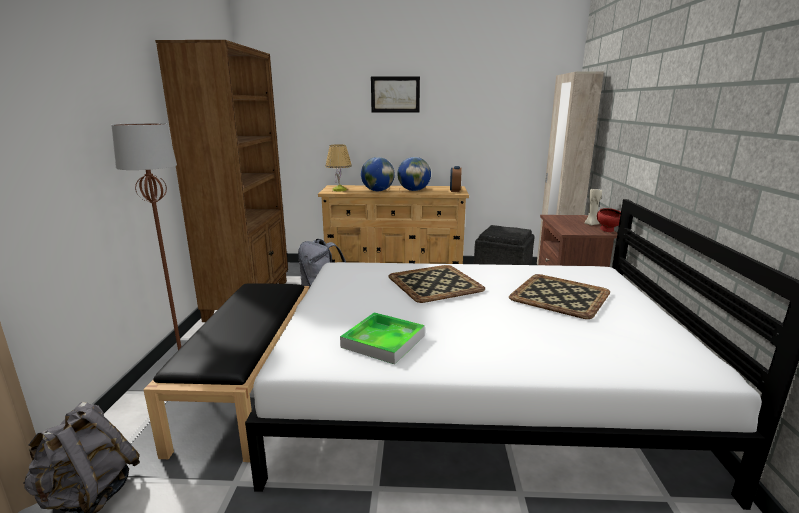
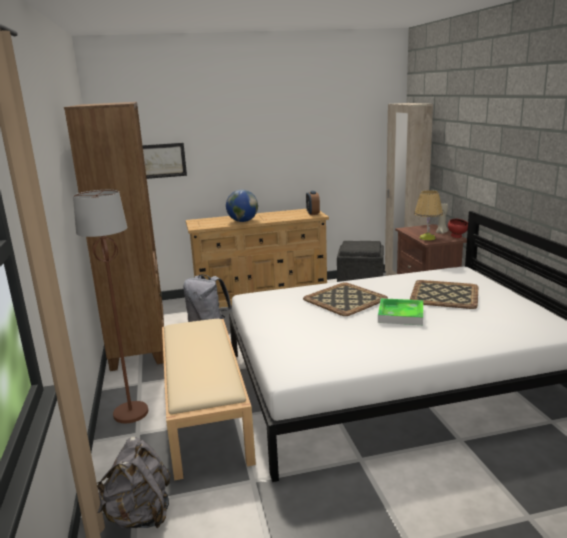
camera: 15 degrees left, 0 degrees up
(251, 385) = (206, 412): black bench -> beige bench
(339, 190) = (205, 224): table lamp -> table lamp (427, 238)
(383, 341) = (343, 348): tray -> tray (400, 315)
(395, 94) = (246, 128): picture -> picture (161, 160)
(414, 190) = (275, 217): globe -> none

